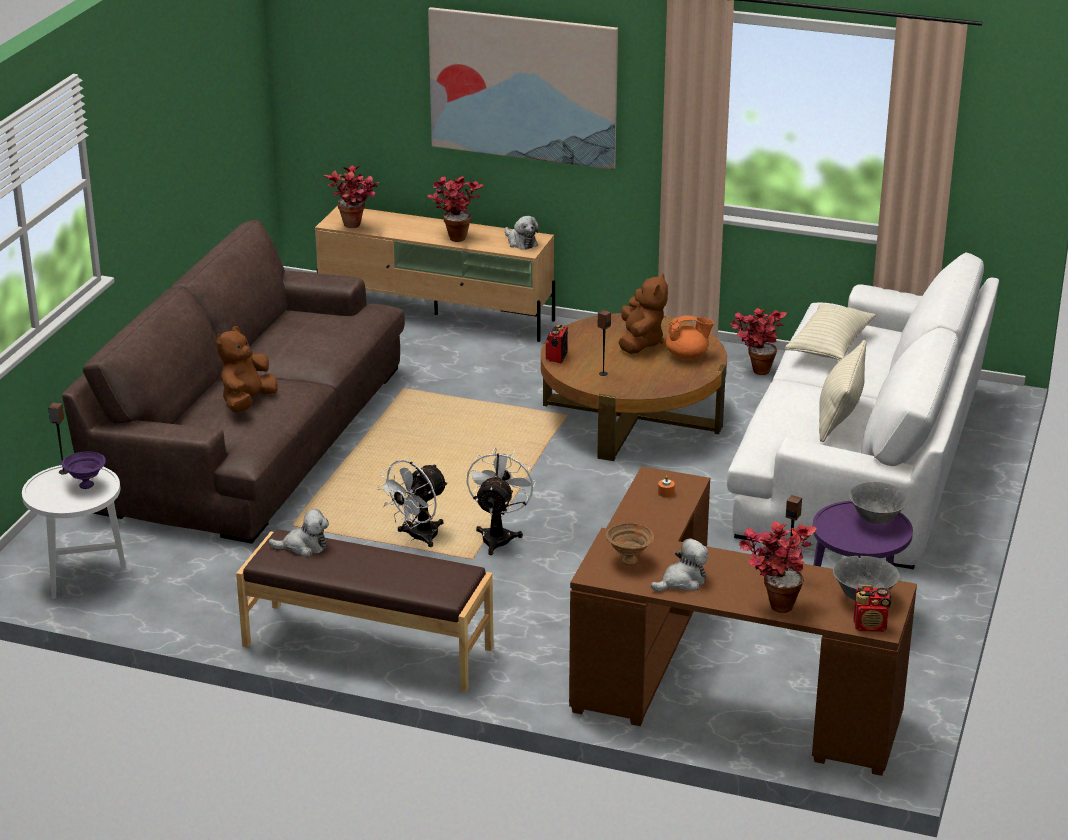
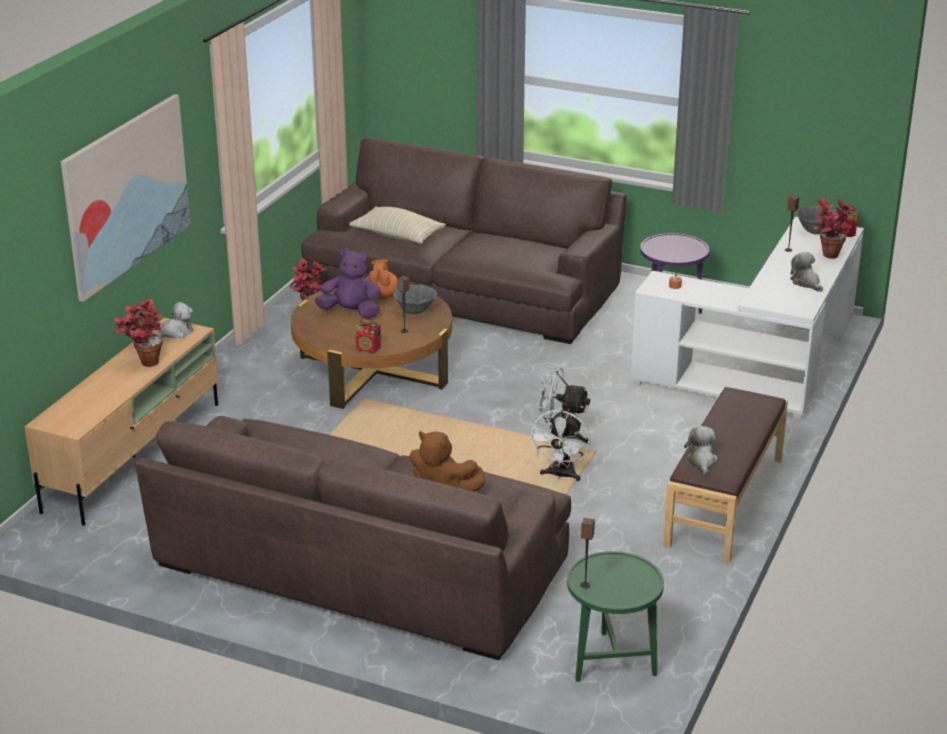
camera: 85 degrees left, 0 degrees up
(81, 572) = (611, 659): white side table -> green side table
(85, 485) = (609, 571): purple bowl -> none
(356, 227) = (92, 416): potted plant -> none
(417, 538) = (560, 475): white fan -> white fan turned 60 degrees clockwise
(628, 560) = (782, 298): brown bowl -> none
(640, 342) = (351, 312): brown plush toy -> purple plush toy
(712, 689) = (765, 367): brown desk -> white desk
(839, 416) = (508, 244): beige pillow -> none
(863, 459) = (463, 288): white sofa -> brown sofa
(875, 520) = (665, 243): grey bowl -> grey bowl (415, 311)

